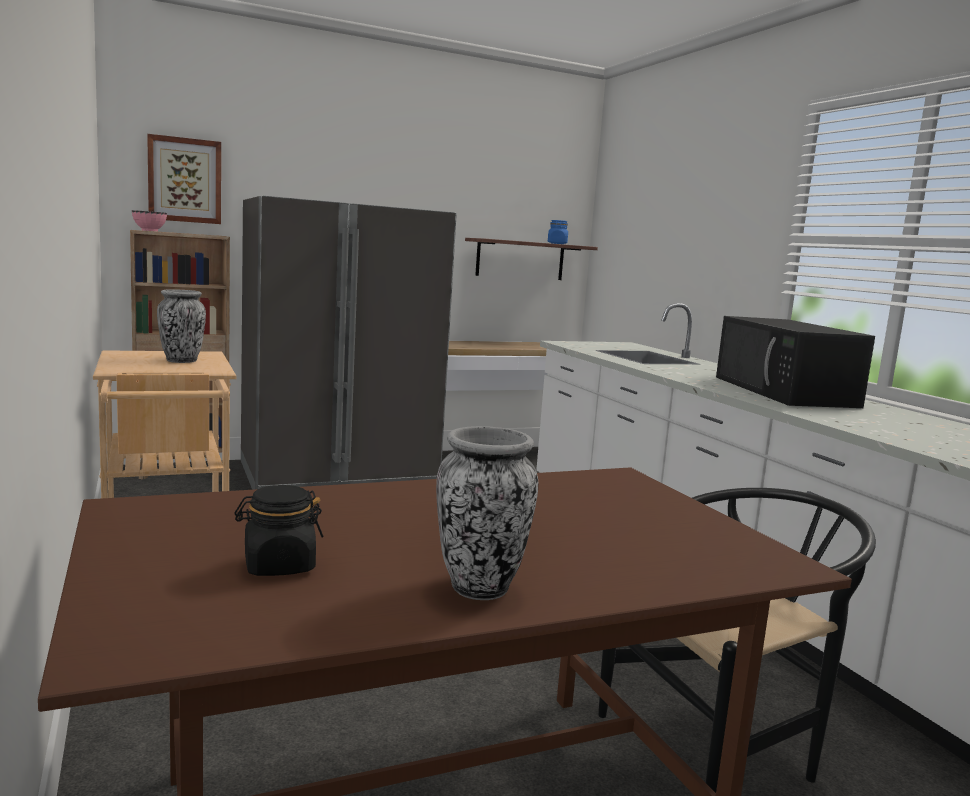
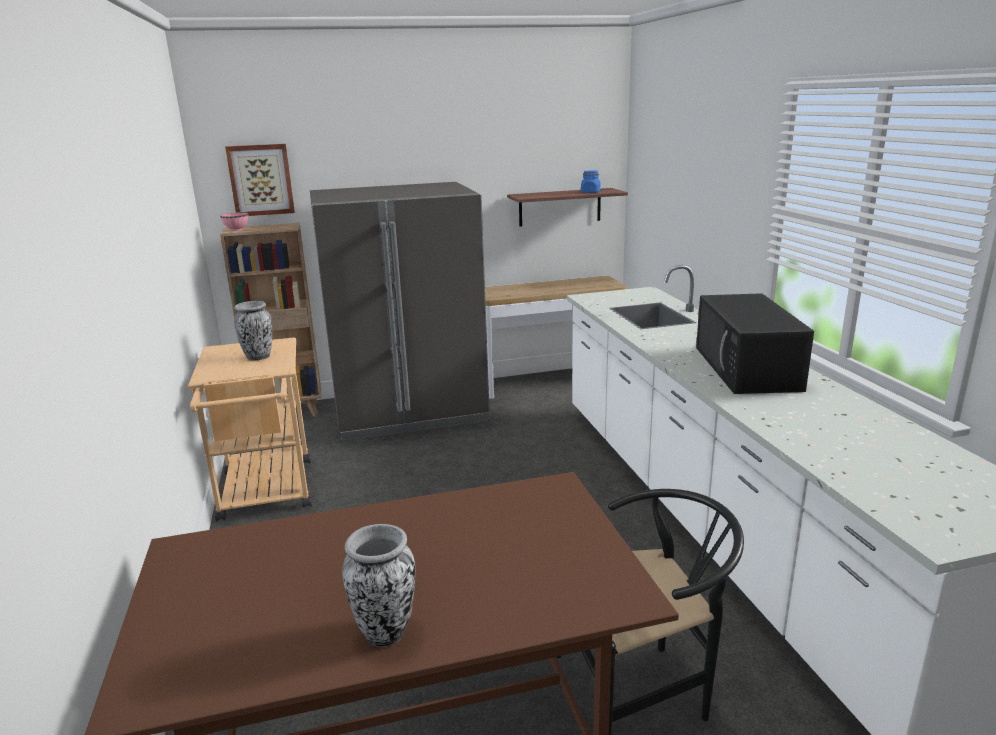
camera: 10 degrees right, 10 degrees up
(278, 566) = (257, 611): black jar -> none

